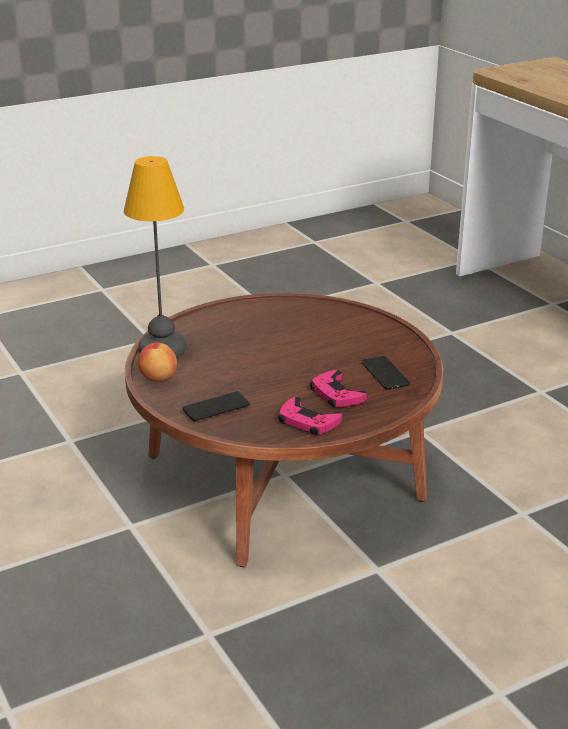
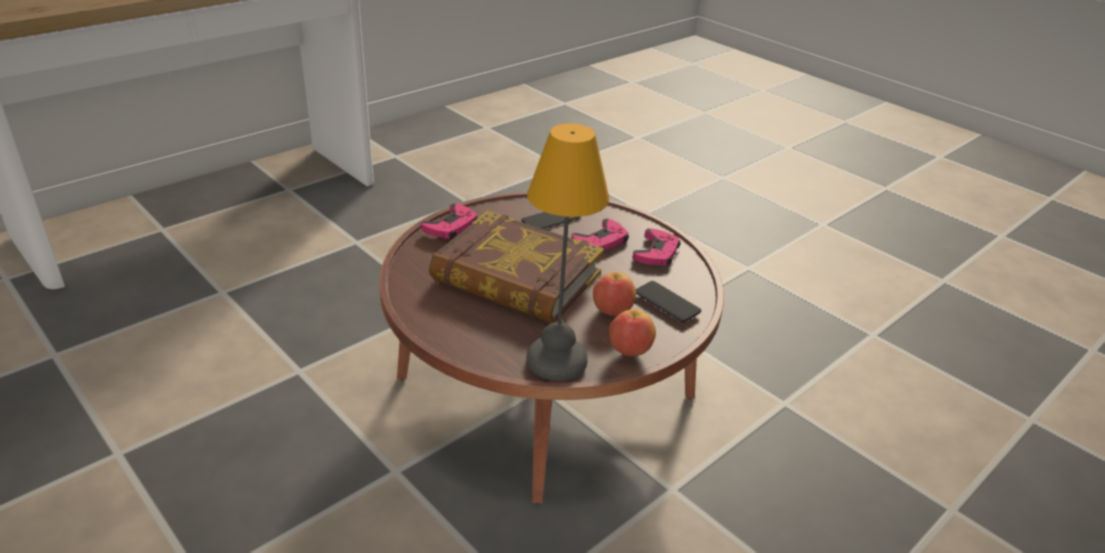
camera: 105 degrees left, 5 degrees up
(218, 383) = (612, 311): none -> apple
(283, 346) = (516, 278): none -> book
(372, 322) = (451, 226): none -> pink game controller

